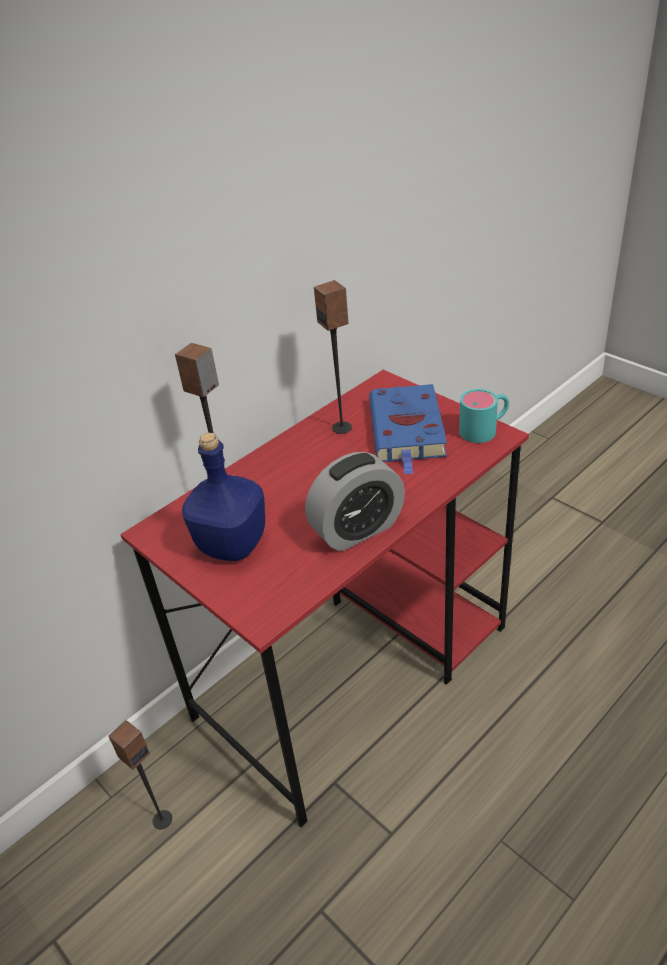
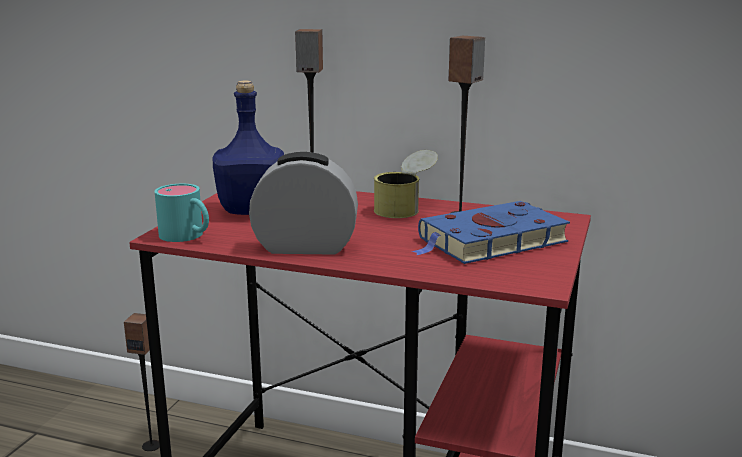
camera: 60 degrees right, 20 degrees down
(301, 450) = (406, 208): none -> can
(357, 529) = (305, 247): alarm clock -> alarm clock turned 150 degrees clockwise
(485, 429) = (543, 275): turquoise mug -> turquoise mug (187, 236)

